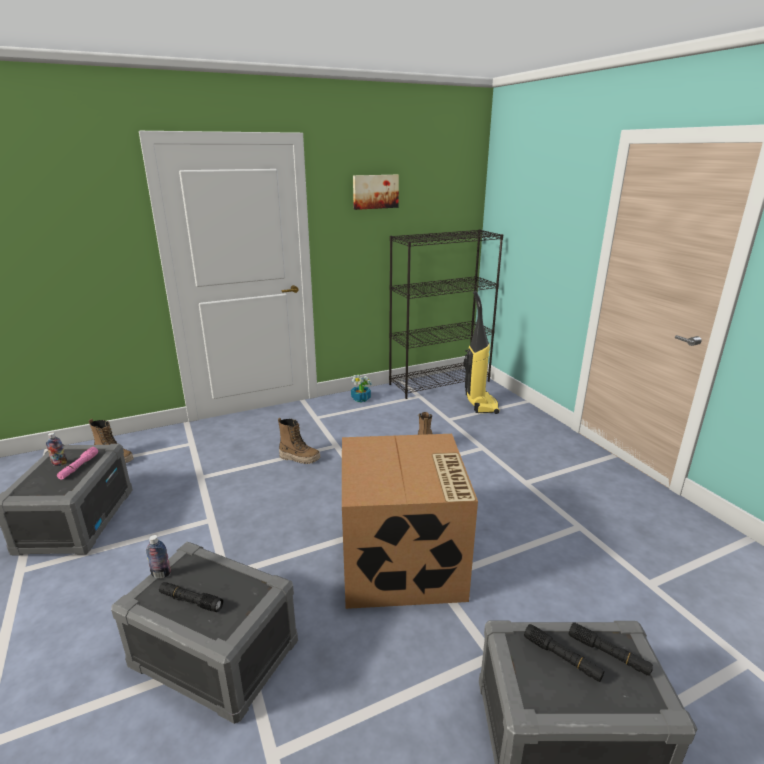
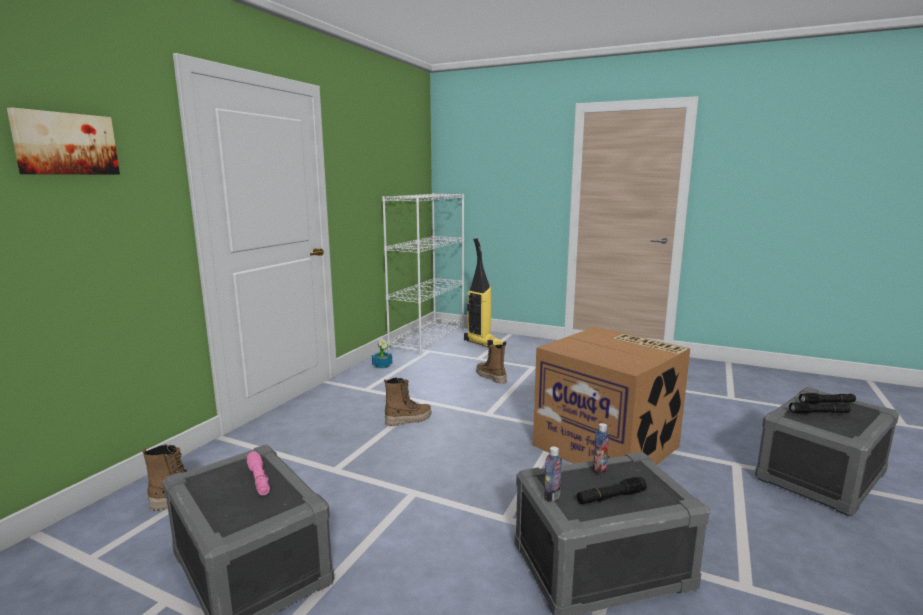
camera: 40 degrees left, 10 degrees down
(60, 463) = (222, 487): bottle -> bottle (599, 469)
(375, 191) = (369, 152): picture -> picture (65, 144)
(440, 382) = (428, 338): black bookcase -> white bookcase

